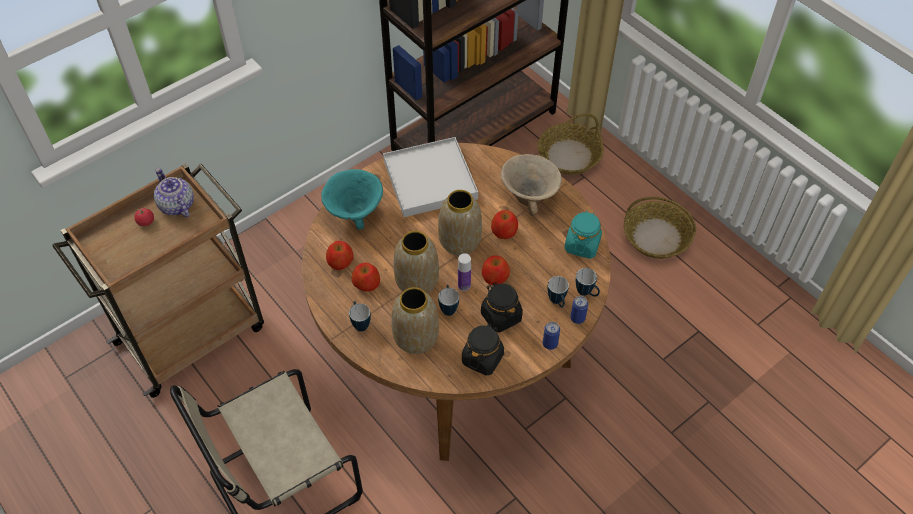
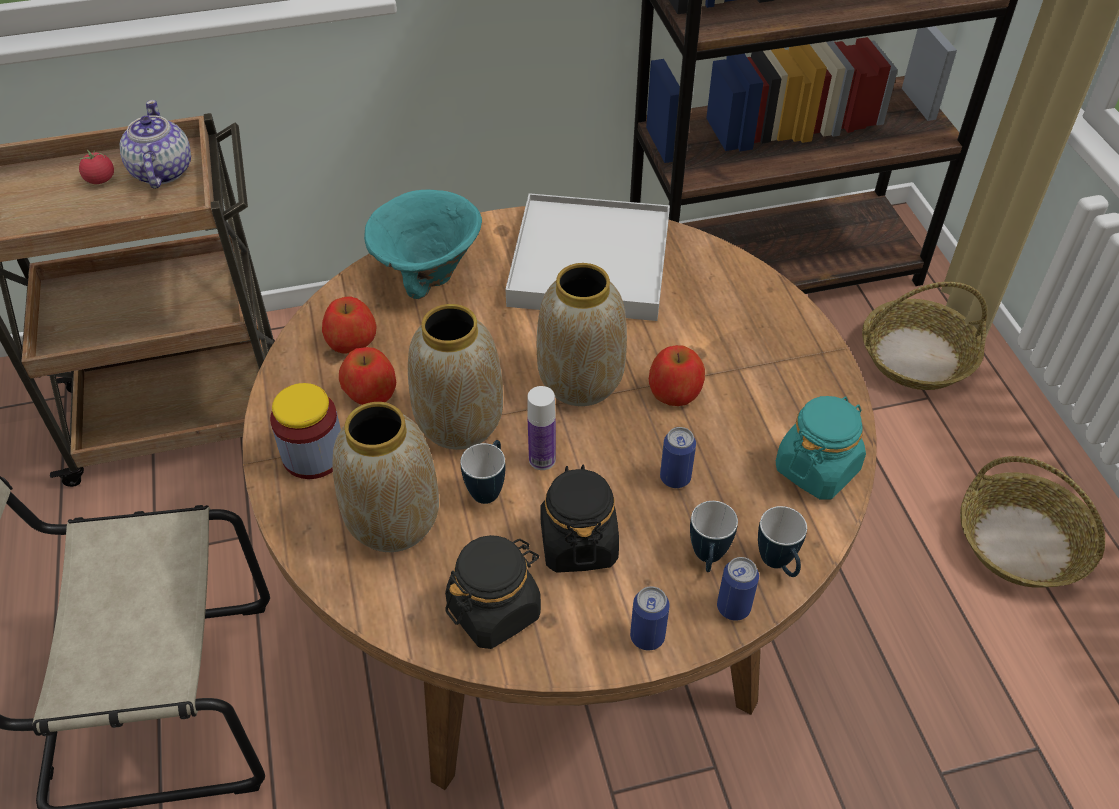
camera: 25 degrees right, 5 degrees down
(360, 323) = (313, 455): mug -> jar
(495, 277) = (610, 465): apple -> none
(525, 272) = (675, 478): none -> can
(530, 196) = (758, 348): beige bowl -> none

